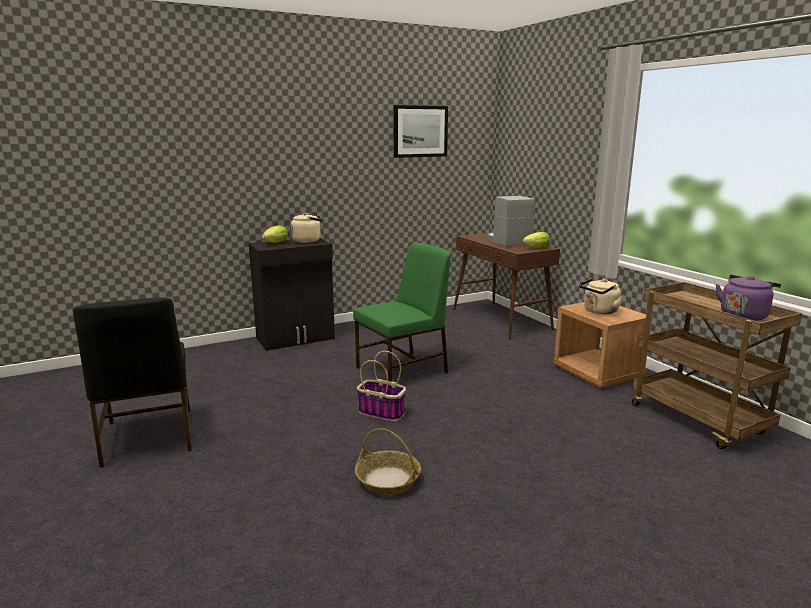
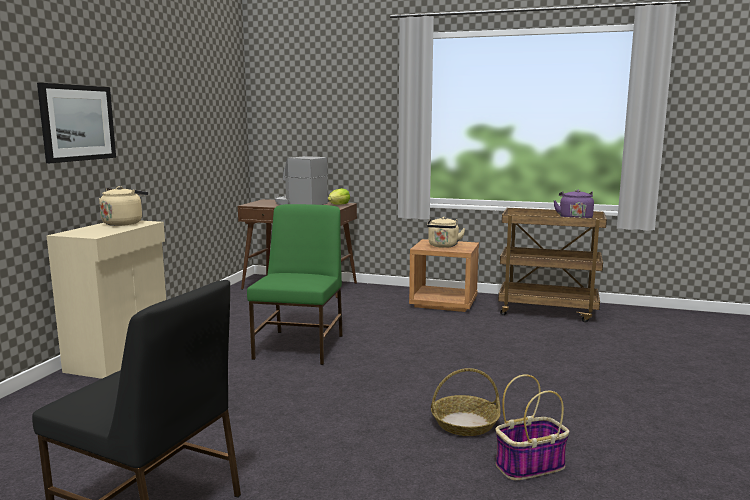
camera: 45 degrees left, 5 degrees down
(276, 243) = (88, 230): lettuce -> none
(296, 339) = (121, 357): black cabinet -> beige cabinet
(382, 412) = (355, 382): basket -> basket (530, 465)
(420, 131) = (194, 89): picture -> picture (77, 123)

